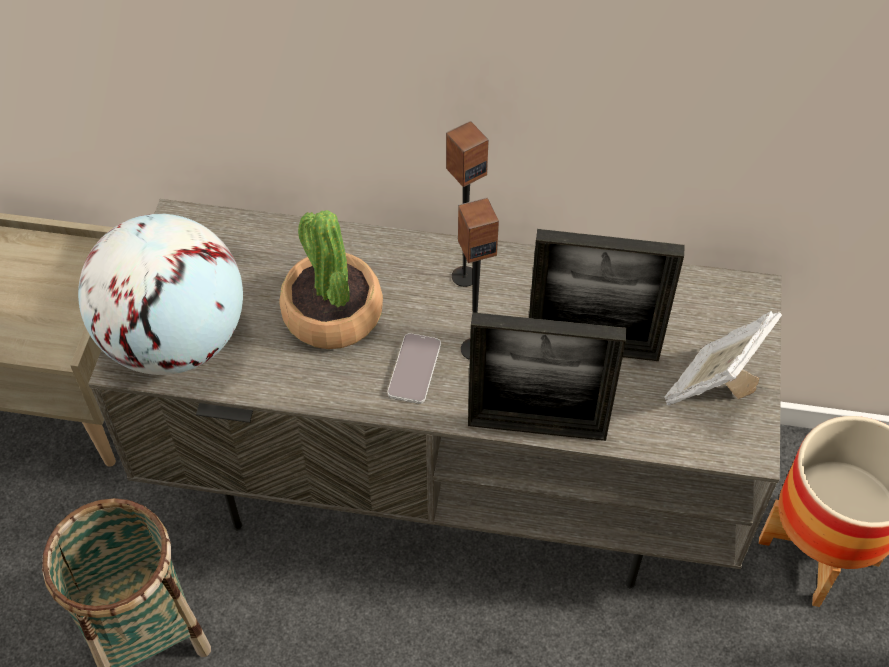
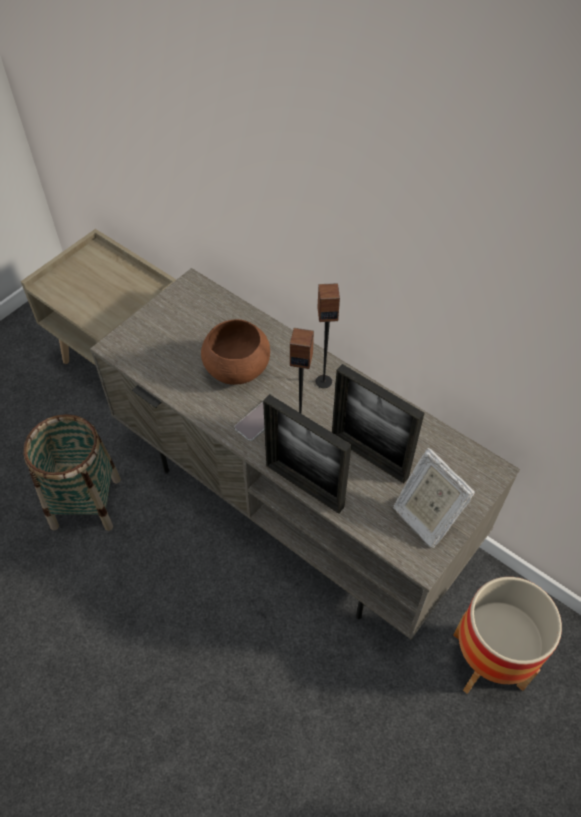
camera: 30 degrees right, 0 degrees up
(175, 341) = (146, 346): globe -> none
(332, 313) = (236, 369): potted plant -> brown bowl
(712, 389) = (425, 516): picture frame -> picture frame turned 105 degrees counterclockwise

